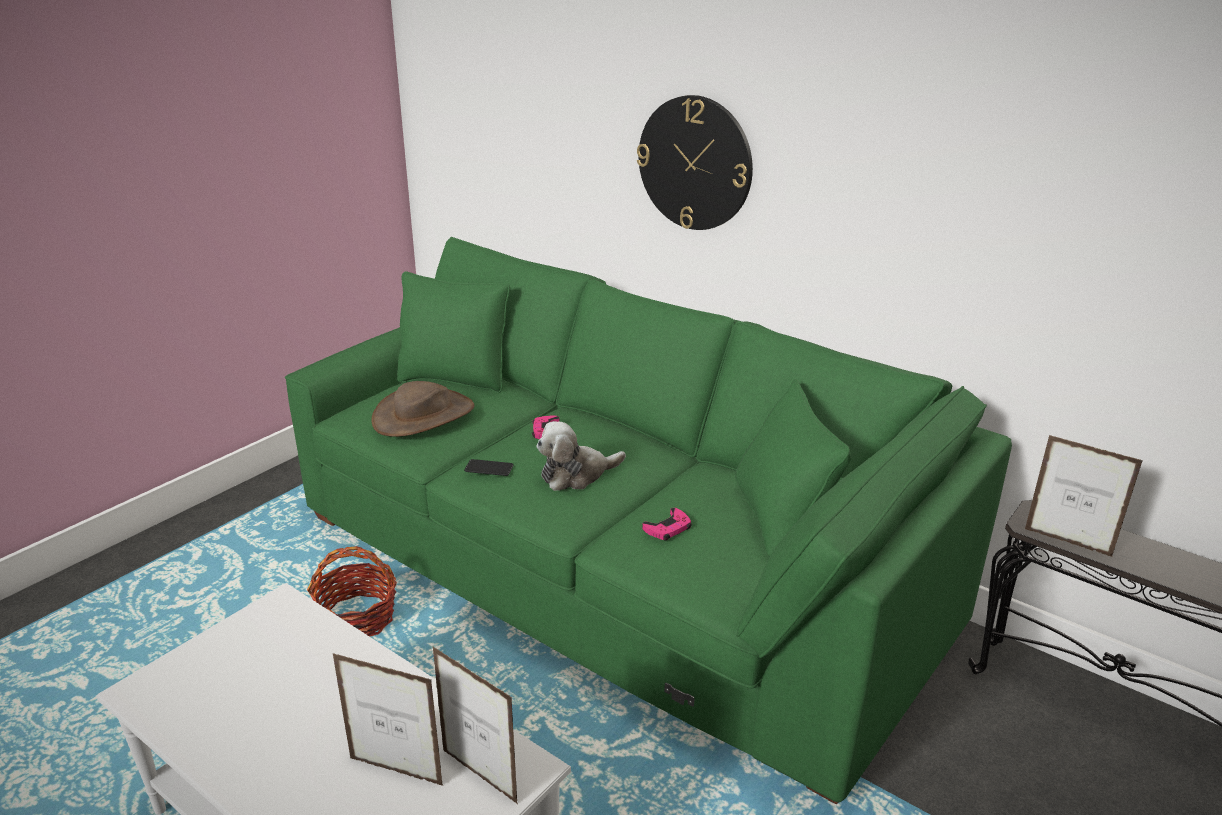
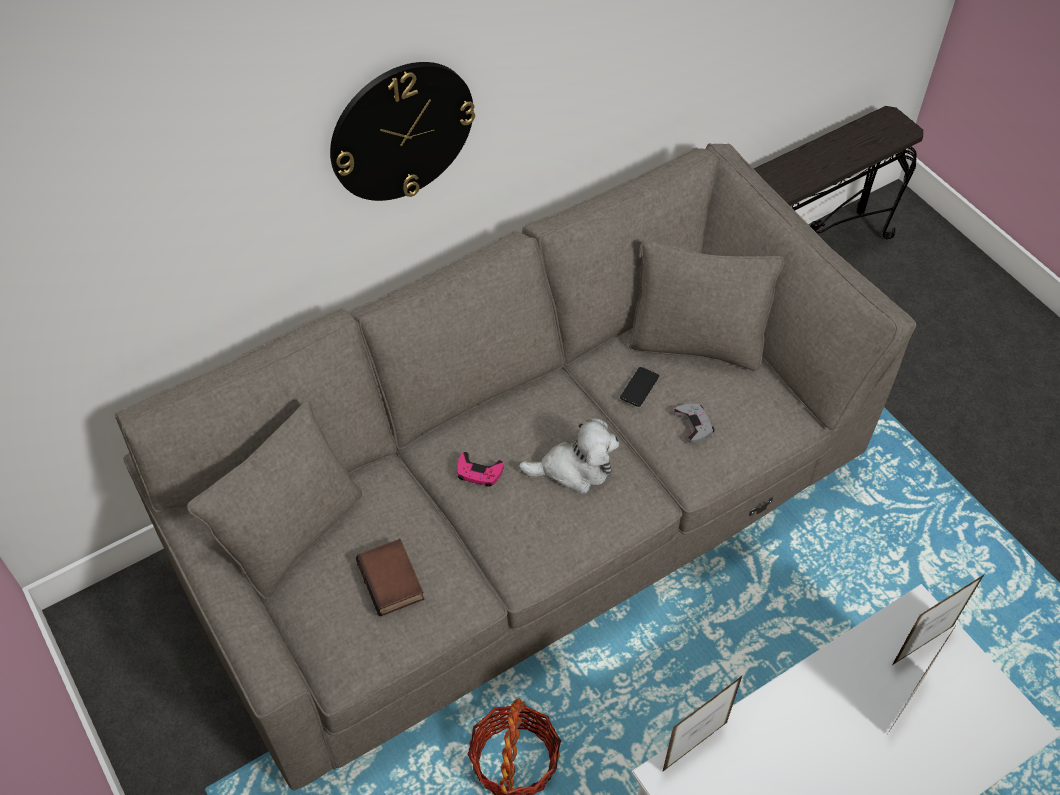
camera: 70 degrees left, 25 degrees up
(424, 415) = (393, 581): brown hat -> book
(489, 468) = (533, 541): phone -> phone (639, 387)
(576, 474) = (574, 468): plush toy -> plush toy turned 90 degrees counterclockwise
(611, 573) = (530, 512): green sofa -> grey sofa
(668, 528) = (694, 424): pink game controller -> grey game controller
(1067, 542) = (800, 187): picture frame -> picture frame (695, 746)

